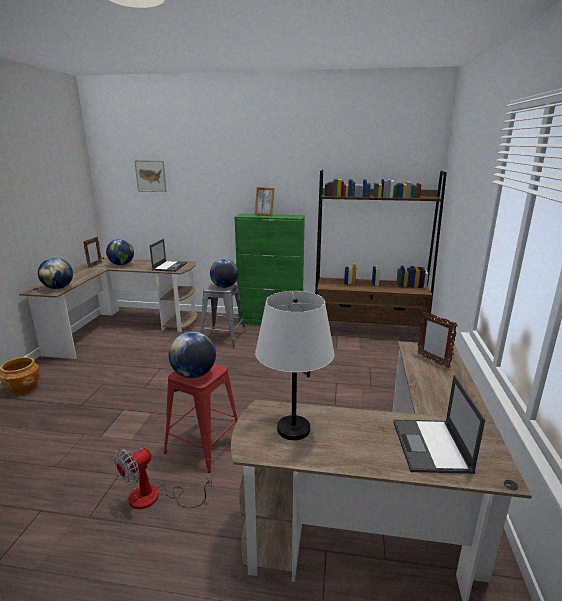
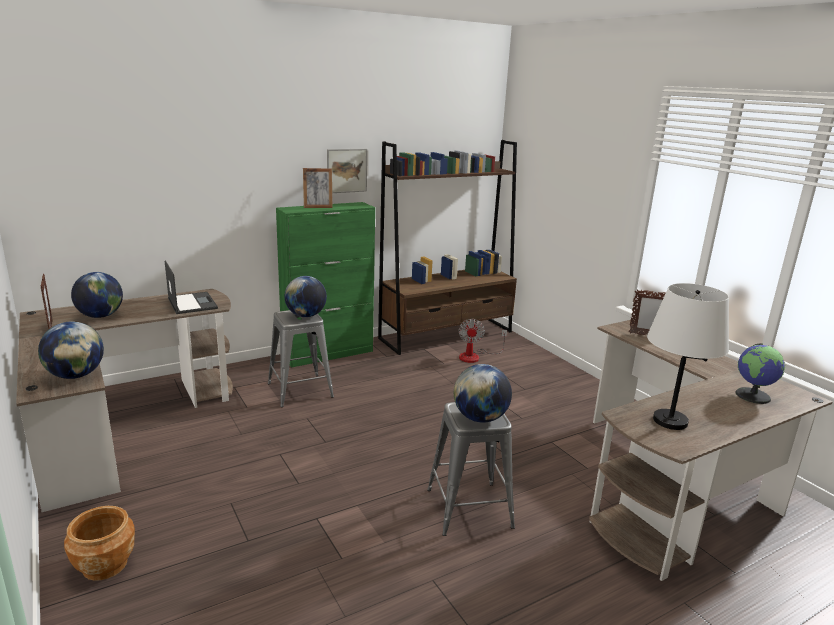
camera: 40 degrees left, 0 degrees up
(150, 176) = (119, 158): picture -> picture (346, 170)
(155, 498) = (503, 576): fan -> fan (475, 356)
(204, 445) = (469, 508): red stool -> grey stool
(431, 446) = (753, 396): laptop -> globe

